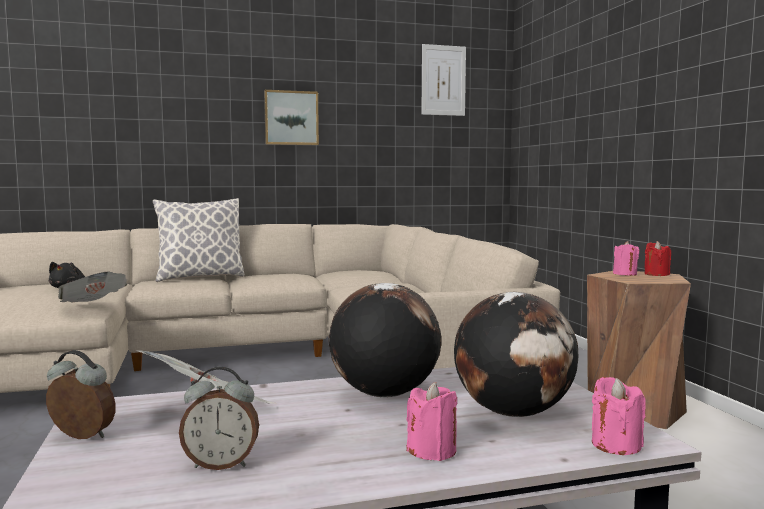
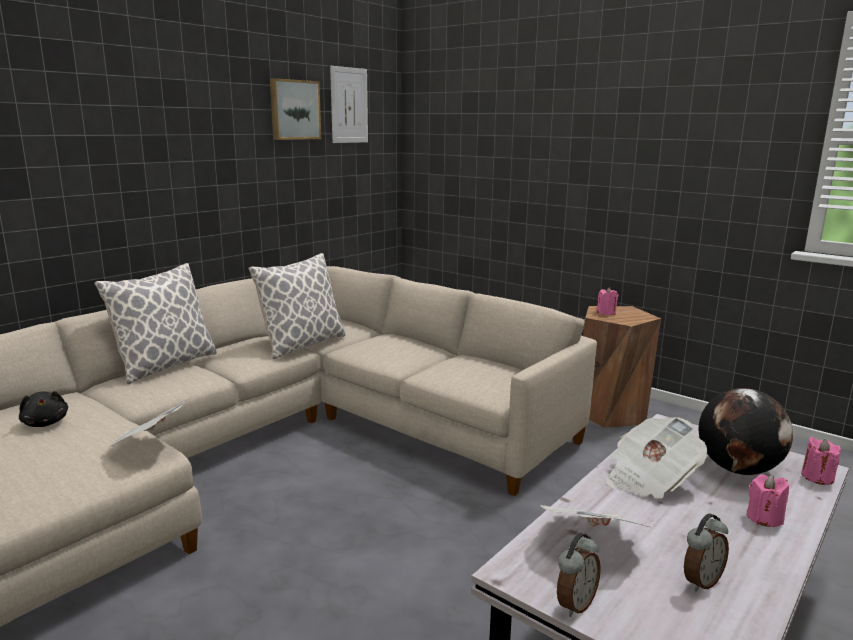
camera: 35 degrees left, 10 degrees up
(81, 437) = (574, 604): alarm clock -> alarm clock turned 150 degrees clockwise
(291, 118) = (211, 155): picture -> picture (294, 110)
(319, 281) = (302, 345): none -> pillow
(384, 394) = (649, 479): globe -> newspaper
(656, 274) = (623, 309): red candle -> none

